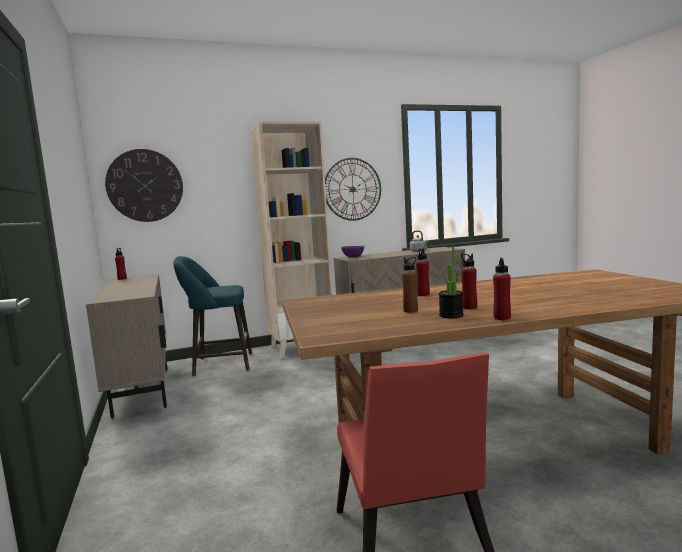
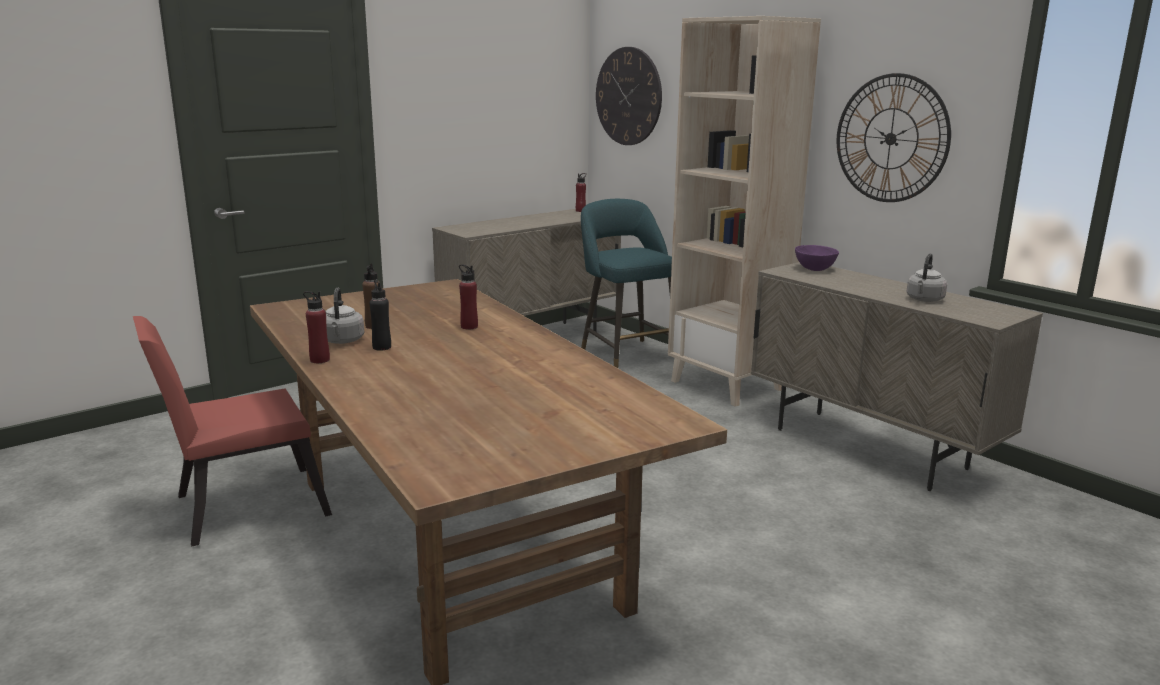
camera: 70 degrees right, 10 degrees up
(451, 315) = (342, 341): potted plant -> grey kettle
(469, 307) = (382, 347): red bottle -> black bottle

